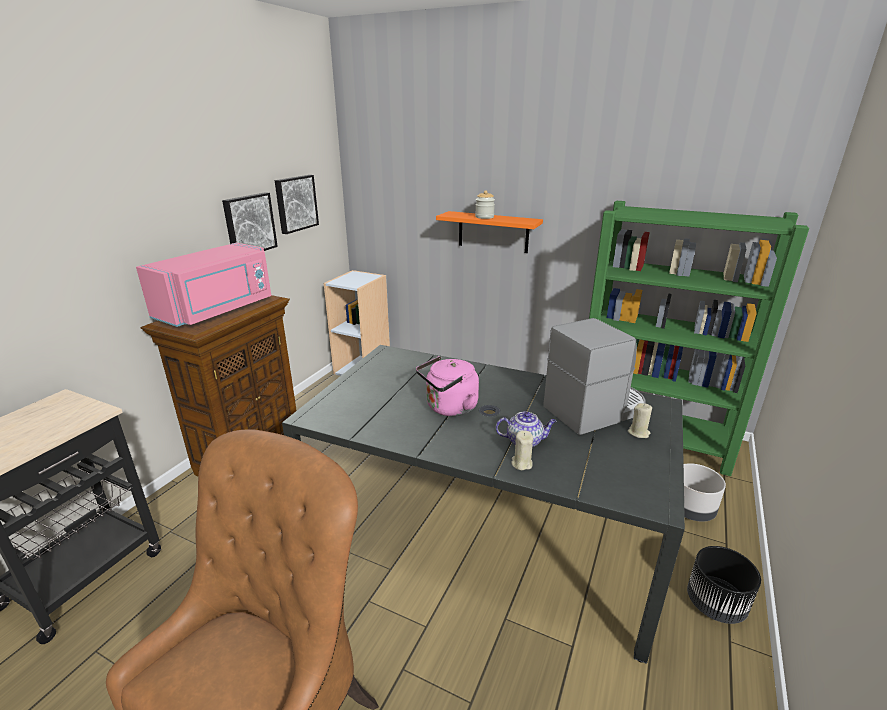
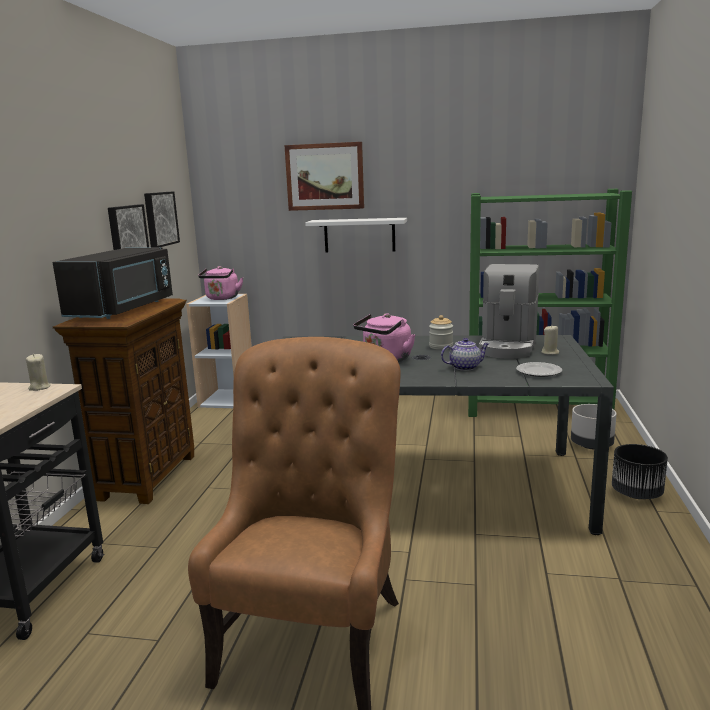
camera: 15 degrees left, 10 degrees down
(218, 310) = (124, 309): pink microwave -> black microwave
(358, 280) = (222, 298): none -> pink kettle
(463, 167) = (325, 176): none -> picture
(484, 217) = (353, 219): jar -> jar (441, 346)
(493, 232) = (359, 235): orange shelf -> white shelf
(521, 463) = (472, 377): beige candle -> beige candle (39, 387)
(595, 409) = (508, 346): coffee machine -> coffee machine turned 150 degrees clockwise
(604, 472) = (539, 372): none -> plate

